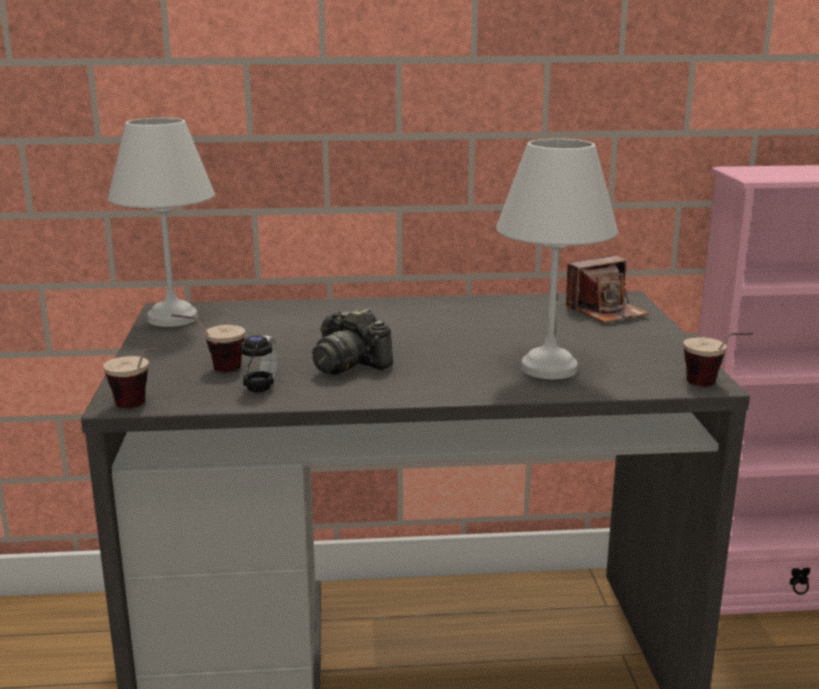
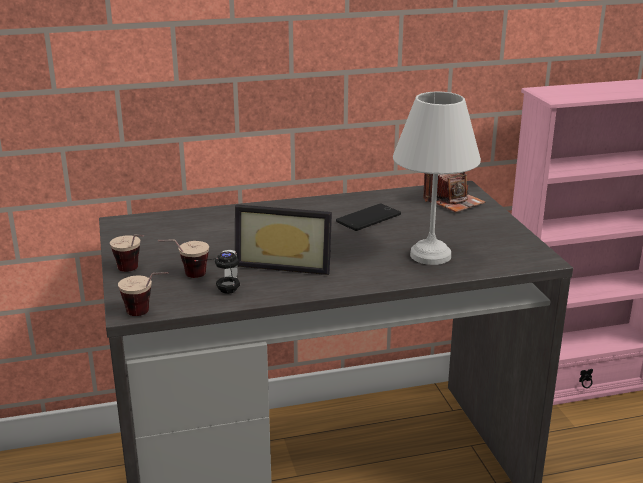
camera: 10 degrees left, 5 degrees up
(171, 319) = (128, 231): white table lamp -> none
(348, 364) = (285, 263): camera -> picture frame
(483, 323) = (368, 218): none -> phone
(713, 388) = (547, 263): cup -> cup (134, 272)

